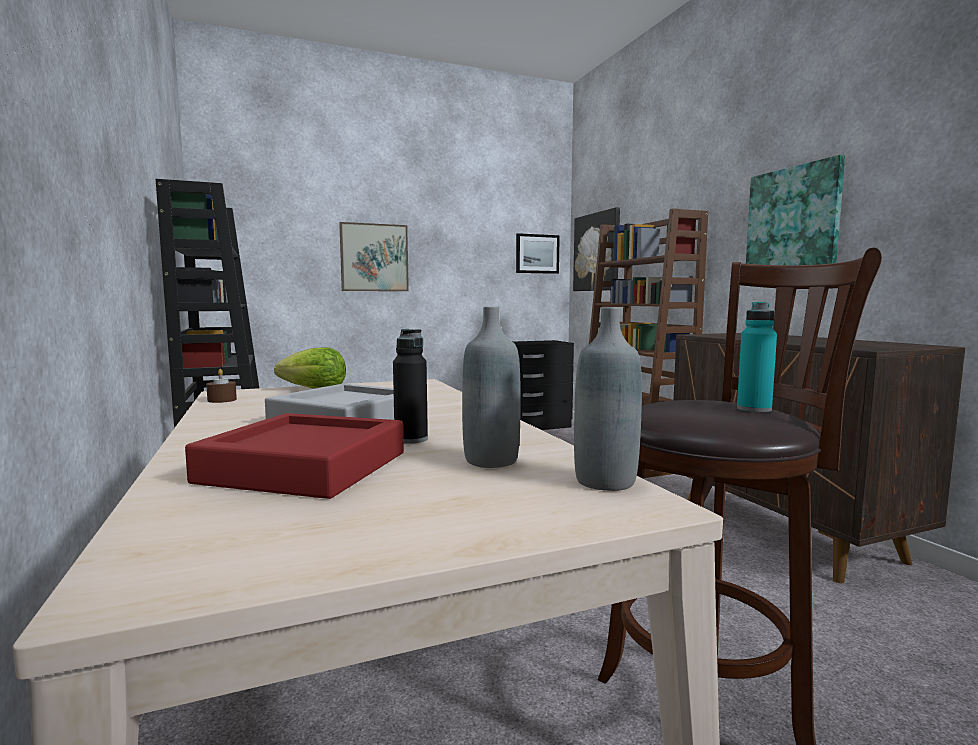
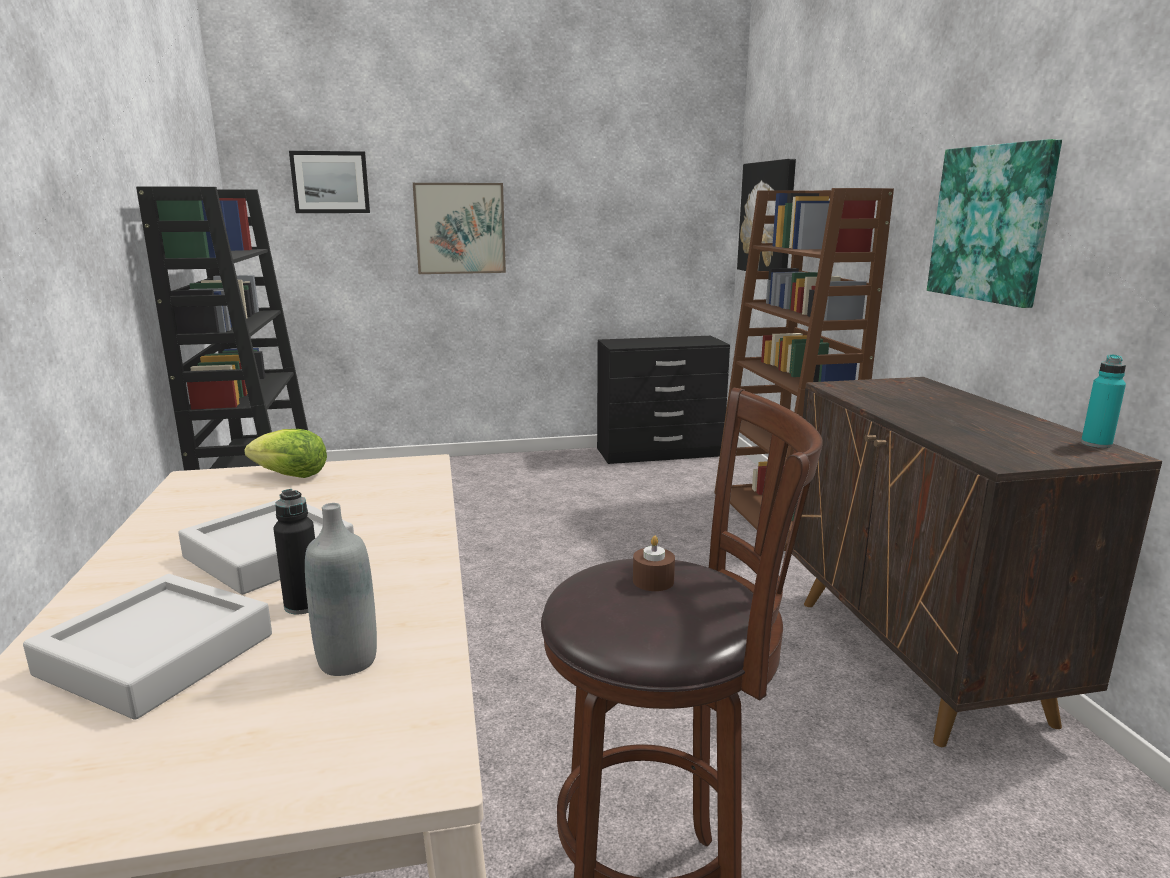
camera: 10 degrees right, 10 degrees up
(222, 400) = (177, 495): brown candle -> brown candle (653, 581)
(305, 467) = (157, 655): red tray -> grey tray
(537, 254) = (688, 215): picture -> picture (330, 182)
(605, 481) = (426, 718): grey bottle -> none
(754, 409) = (698, 601): turquoise bottle -> turquoise bottle (1096, 444)

